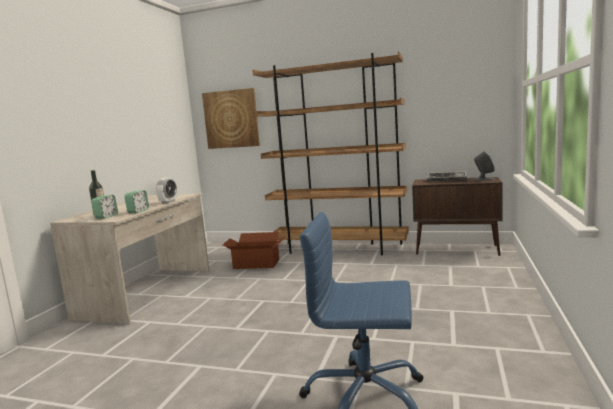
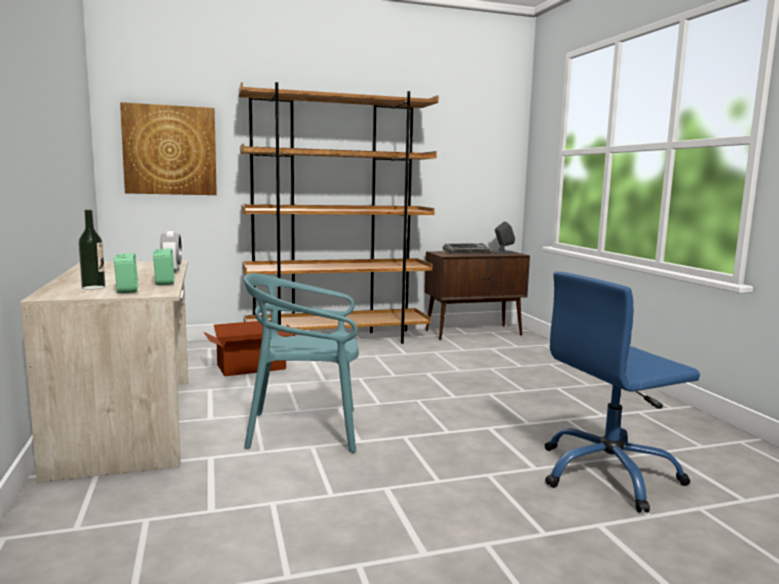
camera: 35 degrees left, 0 degrees up
(219, 313) = (305, 430): none -> turquoise chair

